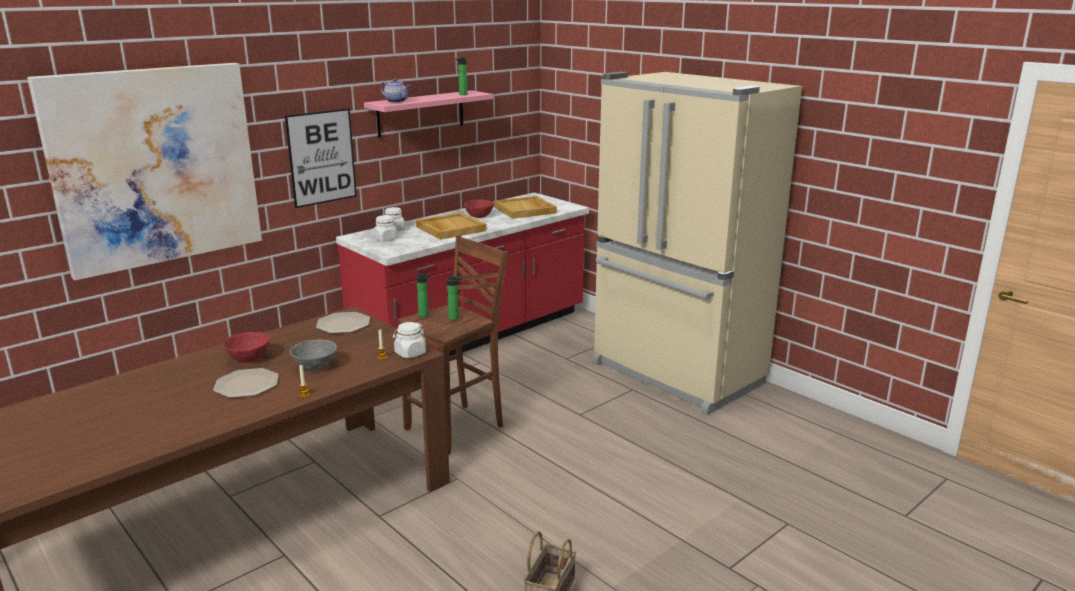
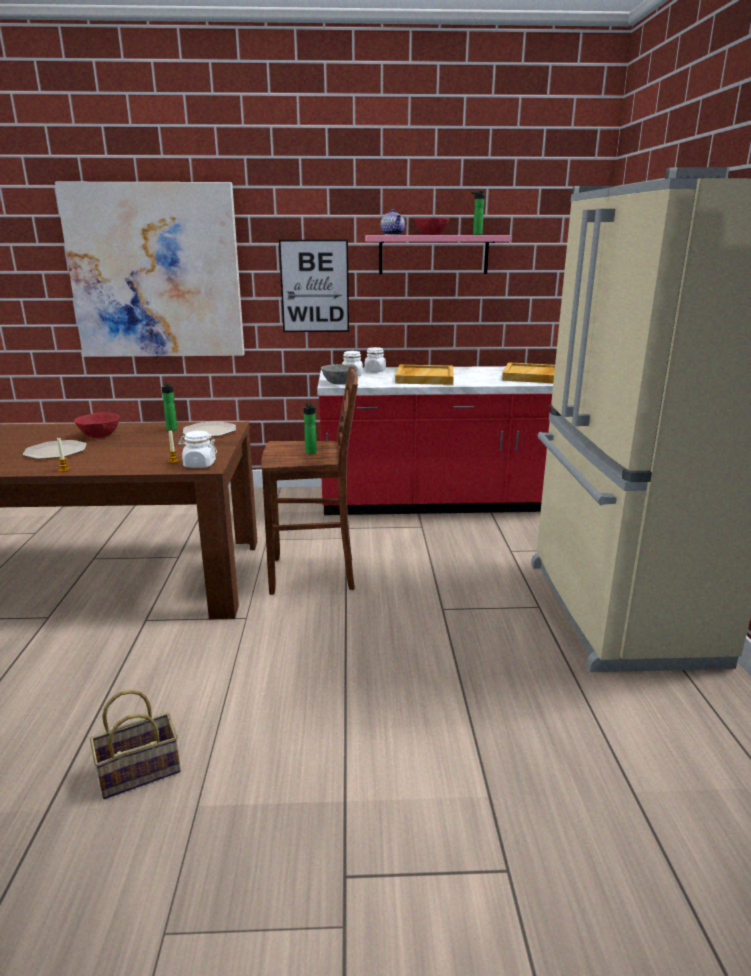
camera: 40 degrees right, 0 degrees up
(315, 367) = (119, 453): grey bowl -> grey bowl (339, 383)
(425, 315) = (294, 444): bottle -> bottle (172, 429)
(479, 216) = (474, 374): red bowl -> red bowl (431, 235)

